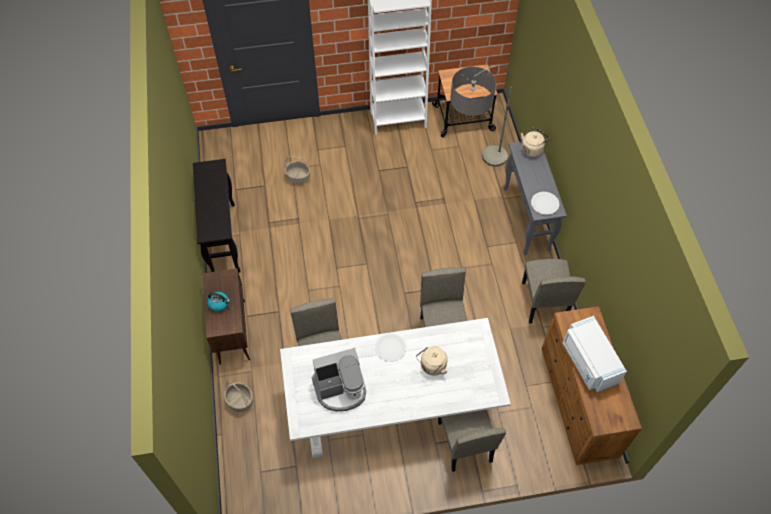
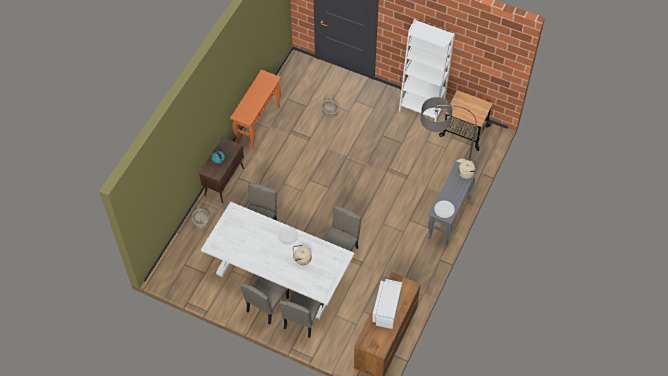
camera: 35 degrees right, 0 degrees up
(223, 238) = (258, 125): black console table -> orange console table
(340, 389) = (245, 241): coffee machine -> none
(543, 301) = (415, 272): beige chair -> beige chair (267, 304)

